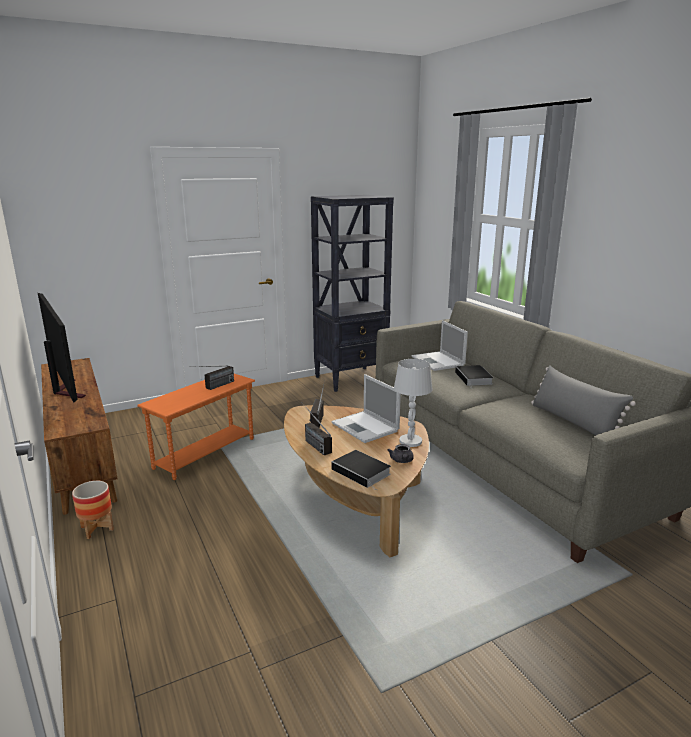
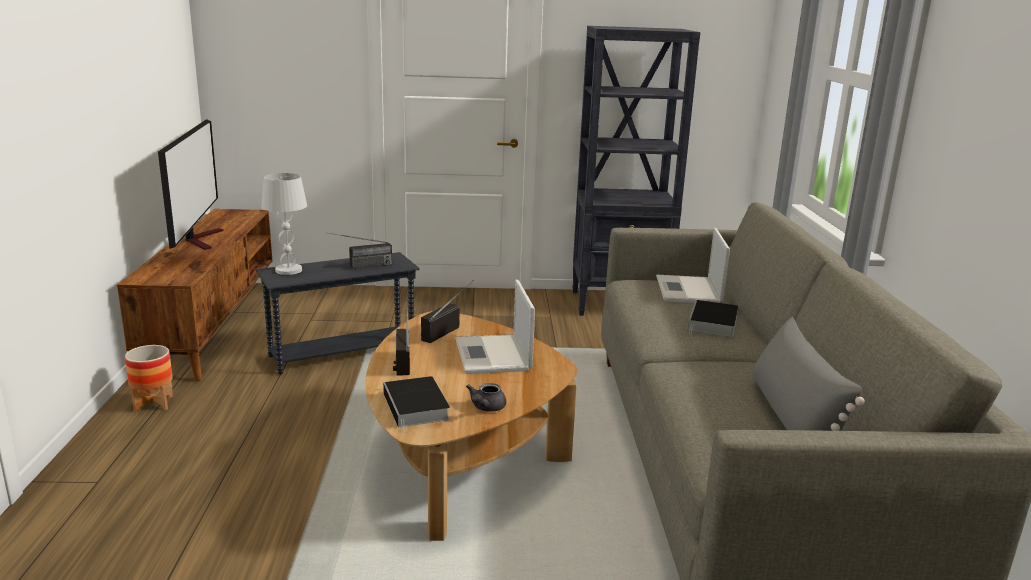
camera: 25 degrees right, 0 degrees up
(204, 453) = (342, 353): orange side table -> grey side table
(410, 441) = (530, 387): white table lamp -> white table lamp (289, 270)

